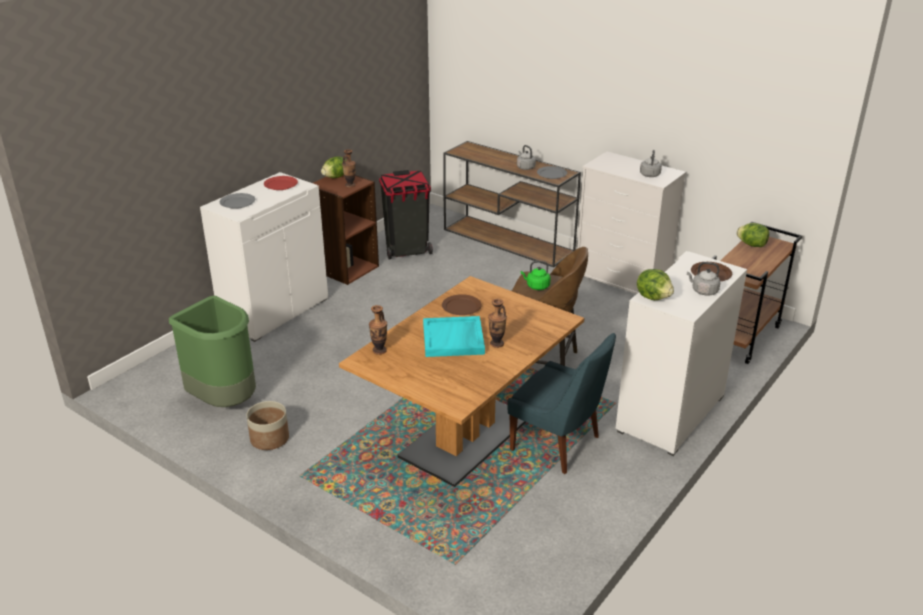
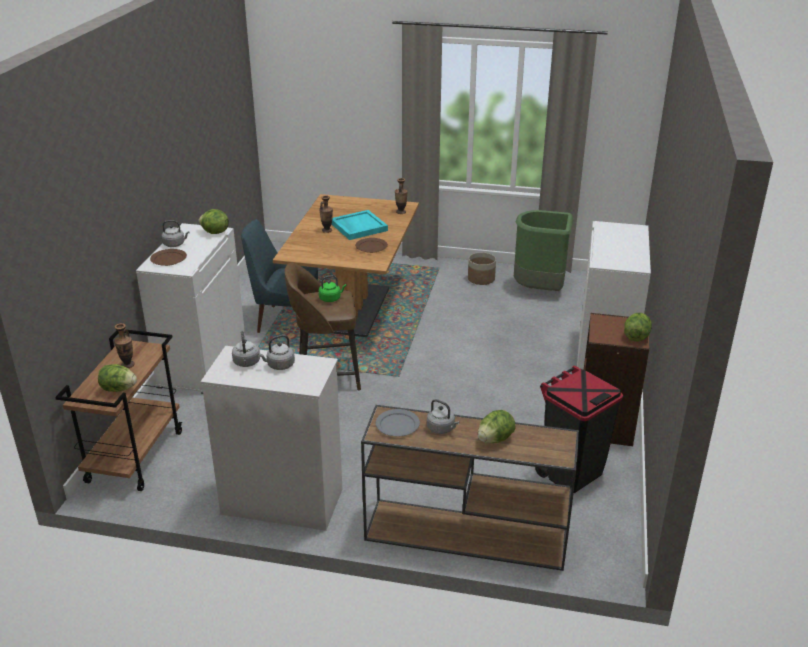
camera: 155 degrees right, 0 degrees up
(238, 202) = (625, 234): grey plate -> none
(280, 185) = (623, 259): red plate -> none
(350, 185) = (604, 329): vase -> vase (127, 365)
(497, 158) = (495, 439): none -> lettuce
(626, 169) = (279, 365): none -> grey kettle

